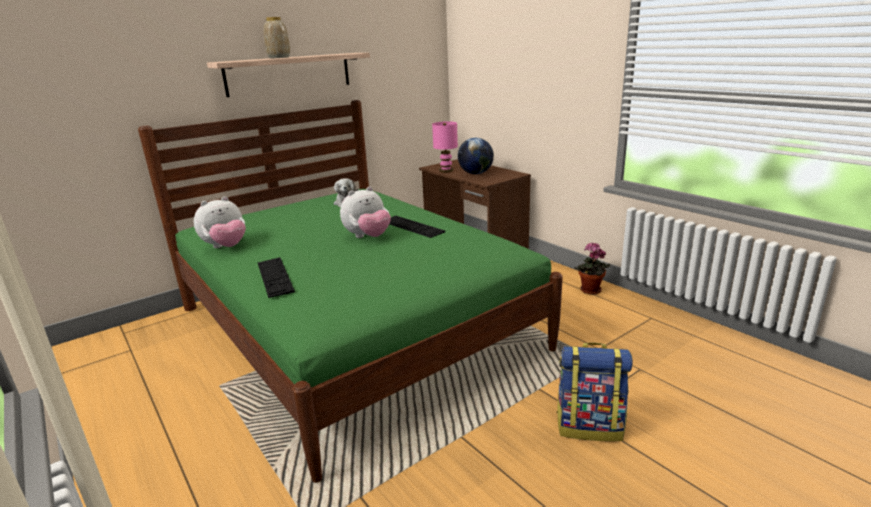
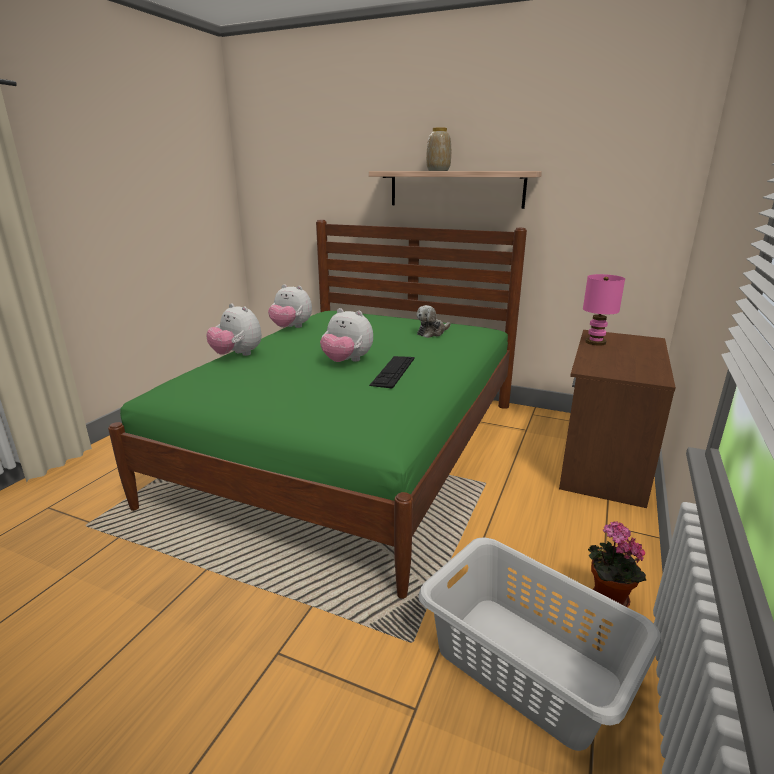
camera: 60 degrees right, 0 degrees up
(275, 276) = (237, 355): keyboard -> plush toy
(475, 173) = (612, 357): globe -> none
(589, 426) = (252, 672): backpack -> none
(624, 328) = (526, 667): none -> grey laundry basket

